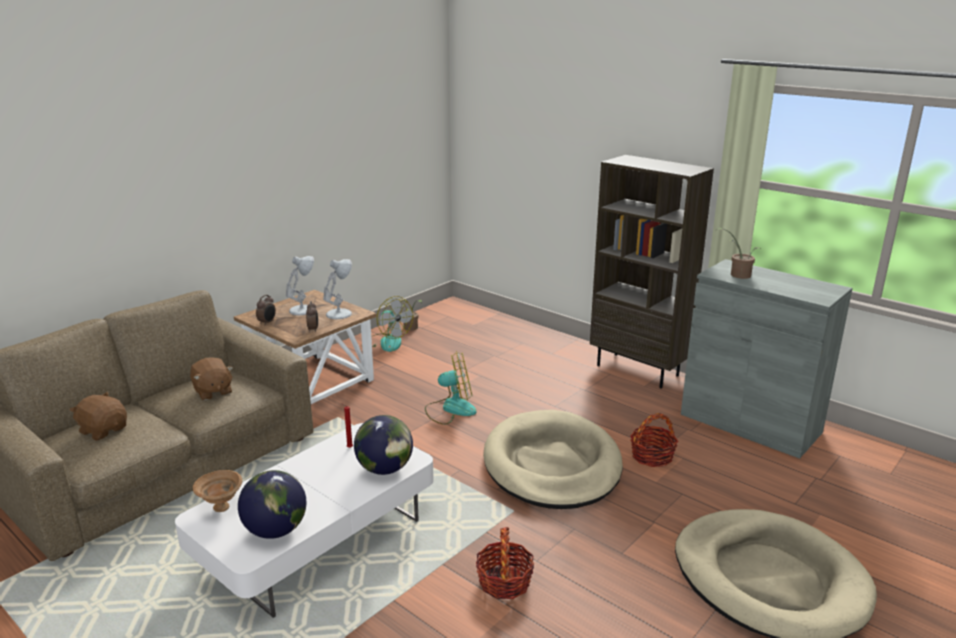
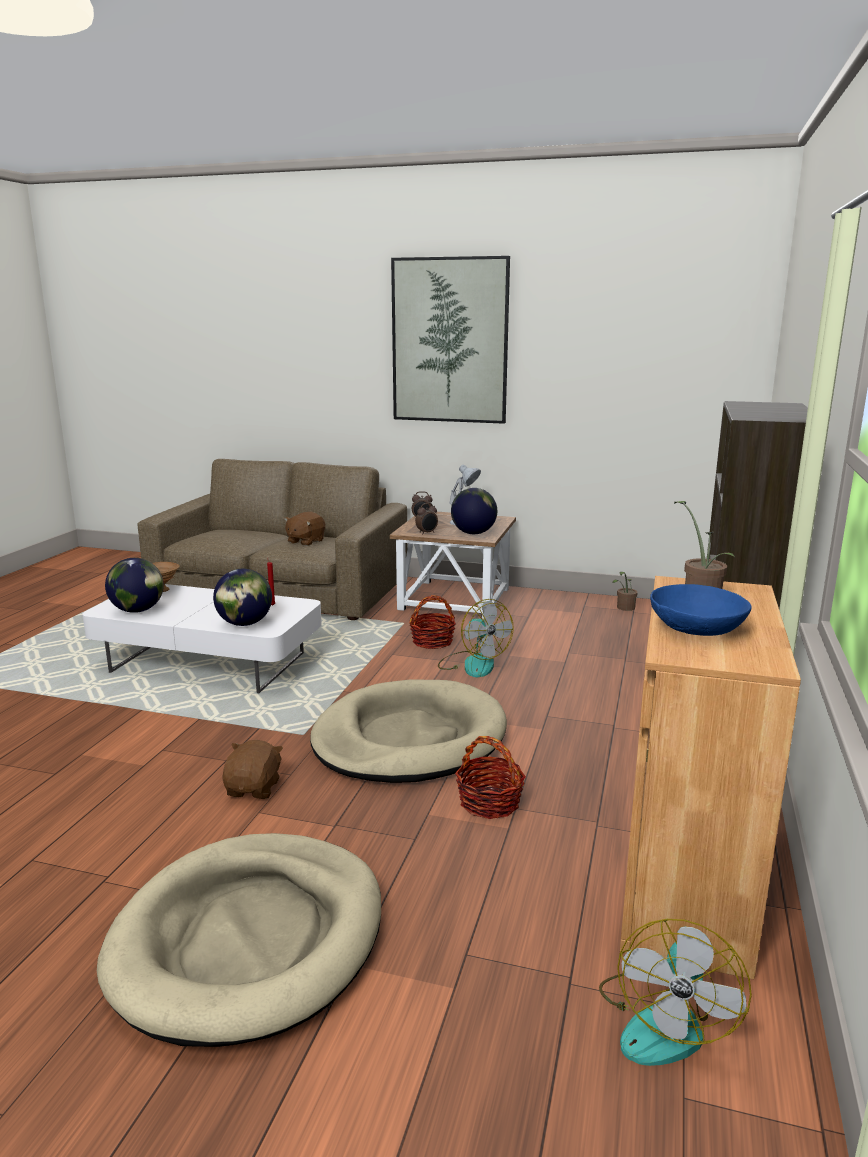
camera: 65 degrees right, 5 degrees down
(103, 430) = (228, 533): brown plush toy -> brown plush toy (254, 788)
(233, 140) = (449, 341): none -> picture
(340, 313) = (473, 533): white table lamp -> globe
(386, 342) = (575, 606): fan -> fan (664, 1021)
(504, 582) = (182, 753): basket -> basket (432, 641)
(750, 423) = (685, 882): grey cabinet -> brown cabinet
(788, 287) = (697, 629): none -> blue bowl

